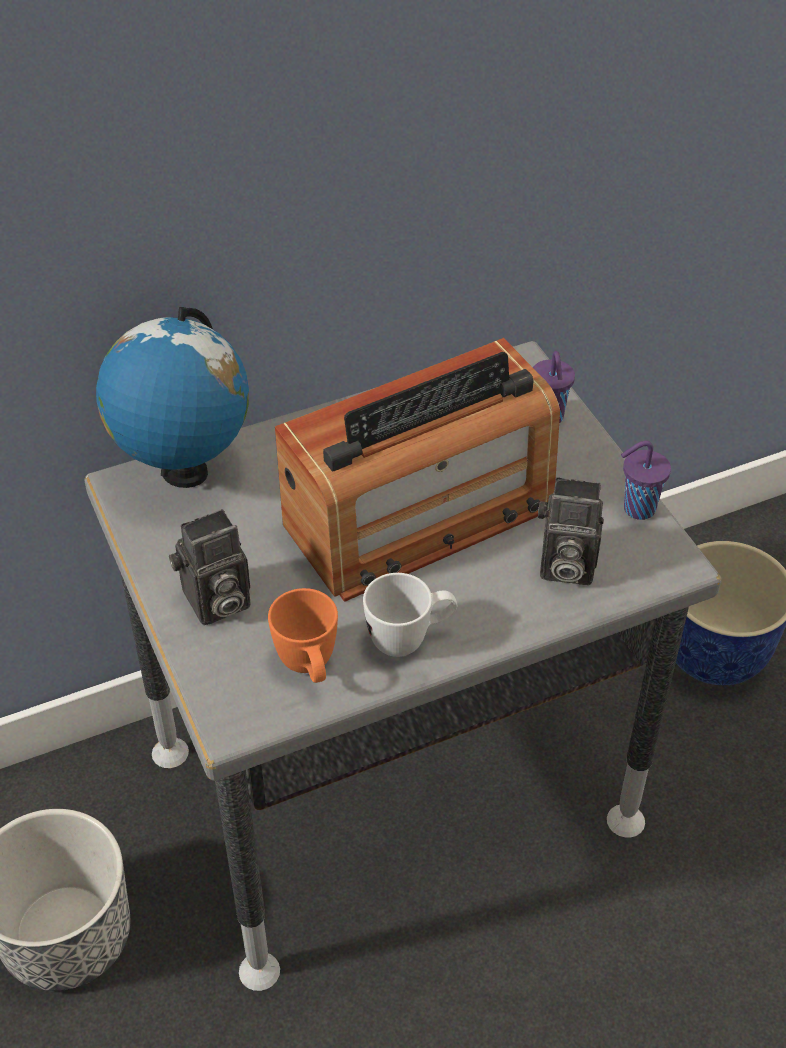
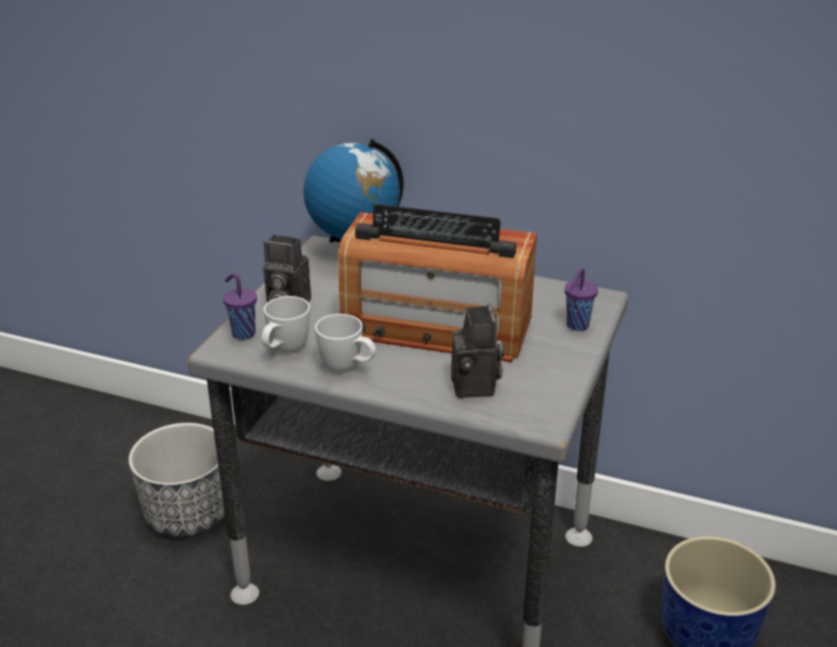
camera: 45 degrees right, 15 degrees down
(309, 668) = (285, 351): orange mug -> white mug
(563, 566) = (476, 387): camera -> camera turned 150 degrees counterclockwise
(637, 509) = (562, 388): purple cup -> purple cup (242, 333)

